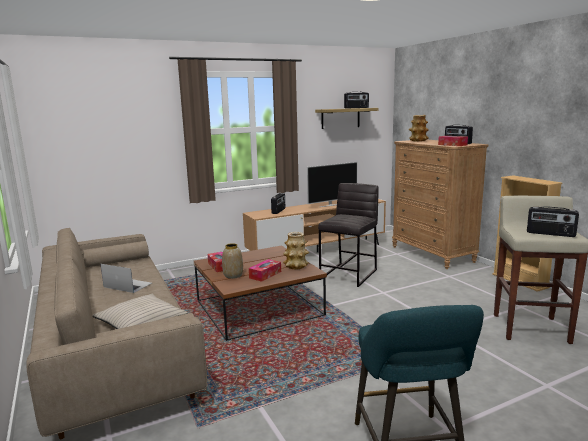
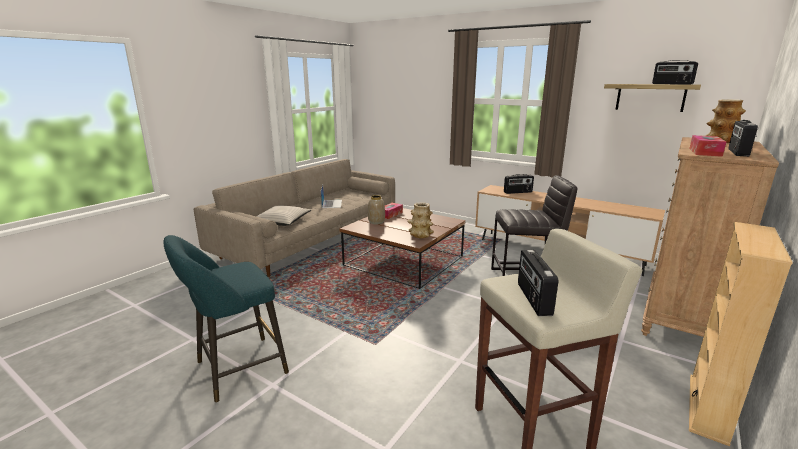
camera: 60 degrees right, 5 degrees up
(265, 275) = (389, 230): tissue box -> none
(331, 205) = (582, 203): television -> none

